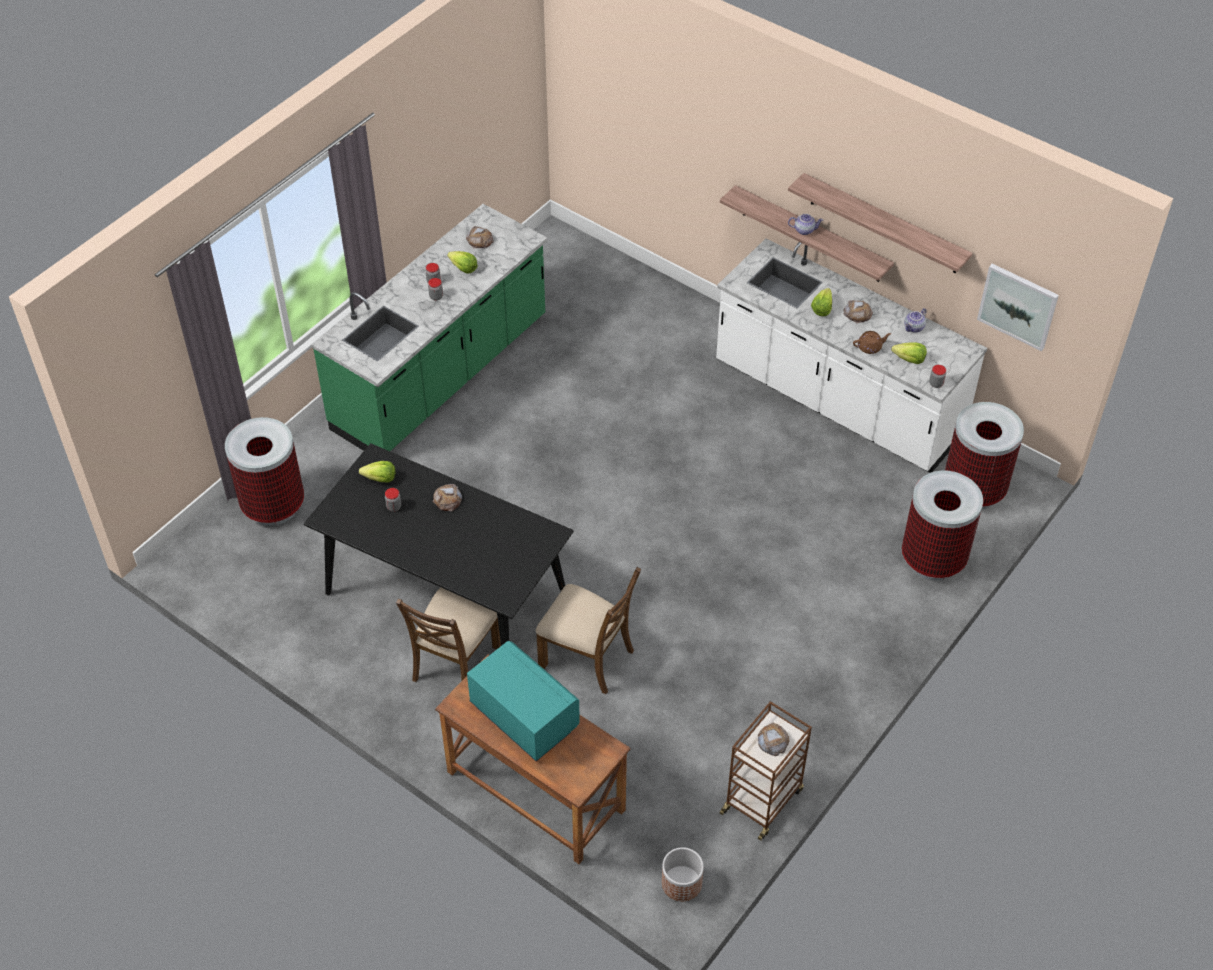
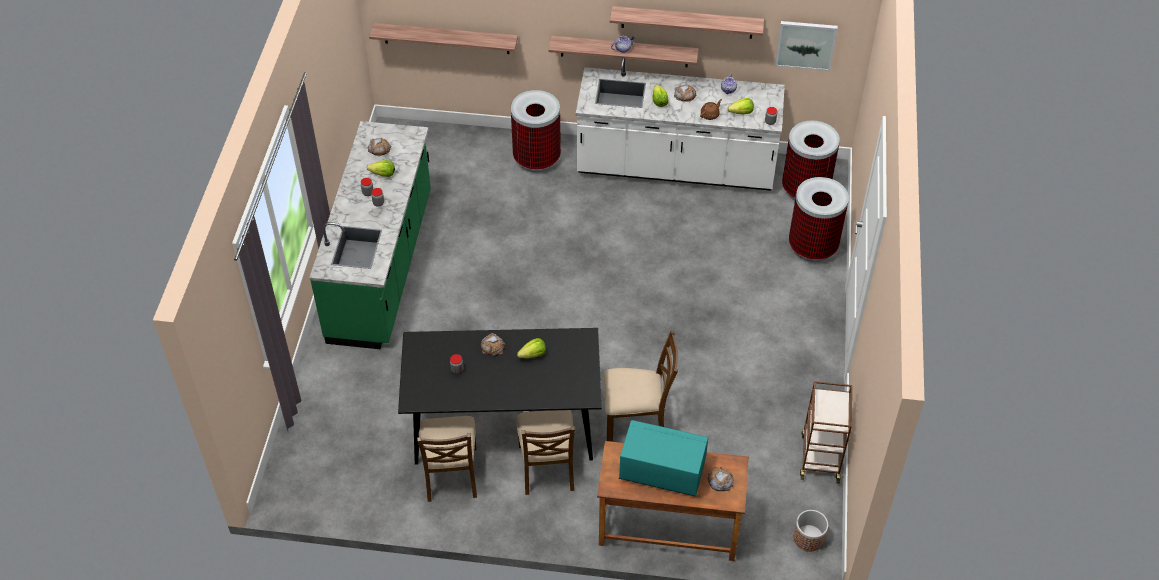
camera: 30 degrees left, 0 degrees up
(273, 505) = (325, 418): trash can -> trash can (537, 158)
(353, 621) = (451, 474): none -> brown chair
(380, 479) = (431, 354): lettuce -> lettuce (533, 355)
(627, 147) = (446, 38): none -> shelf
(772, 741) = (830, 407): bread -> bread (720, 480)

